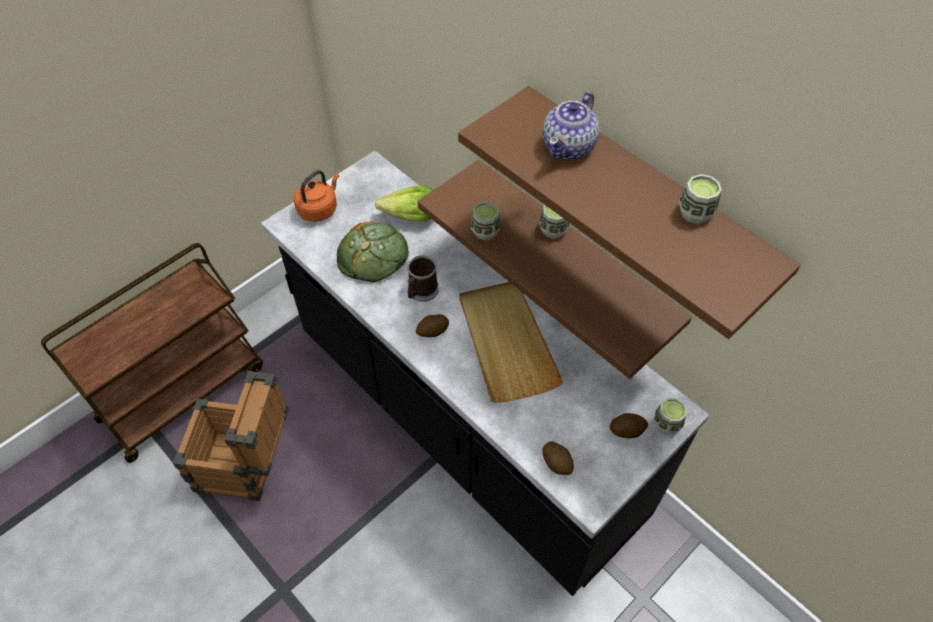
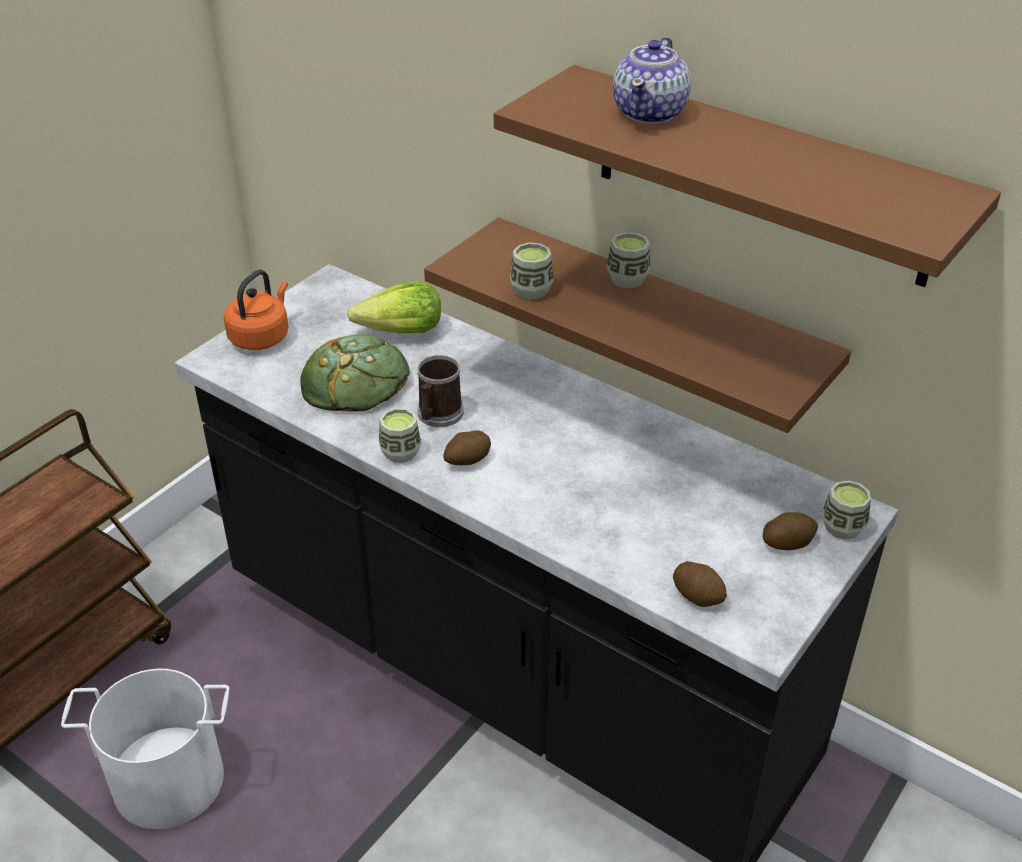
camera: 10 degrees left, 15 degrees down
(248, 467) = (168, 782): crate -> white bucket
(506, 342) = (580, 460): beige tray -> none
(695, 213) = (843, 157): cup -> cup (400, 452)

